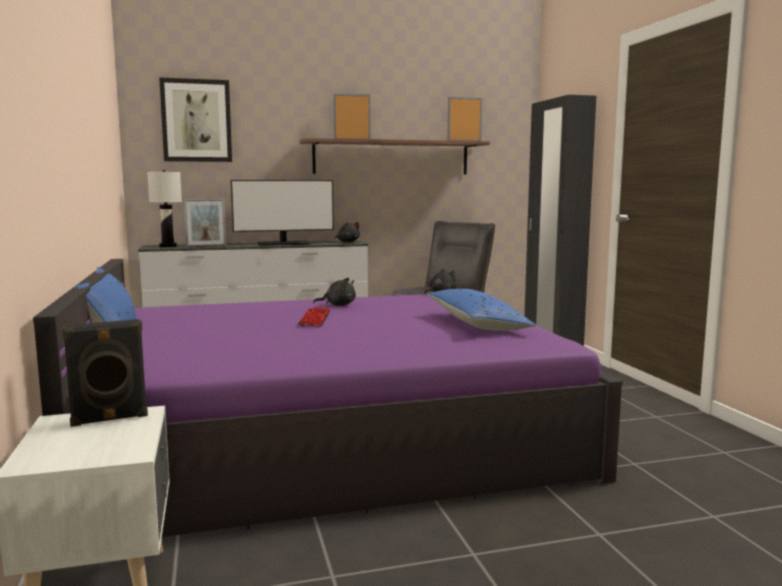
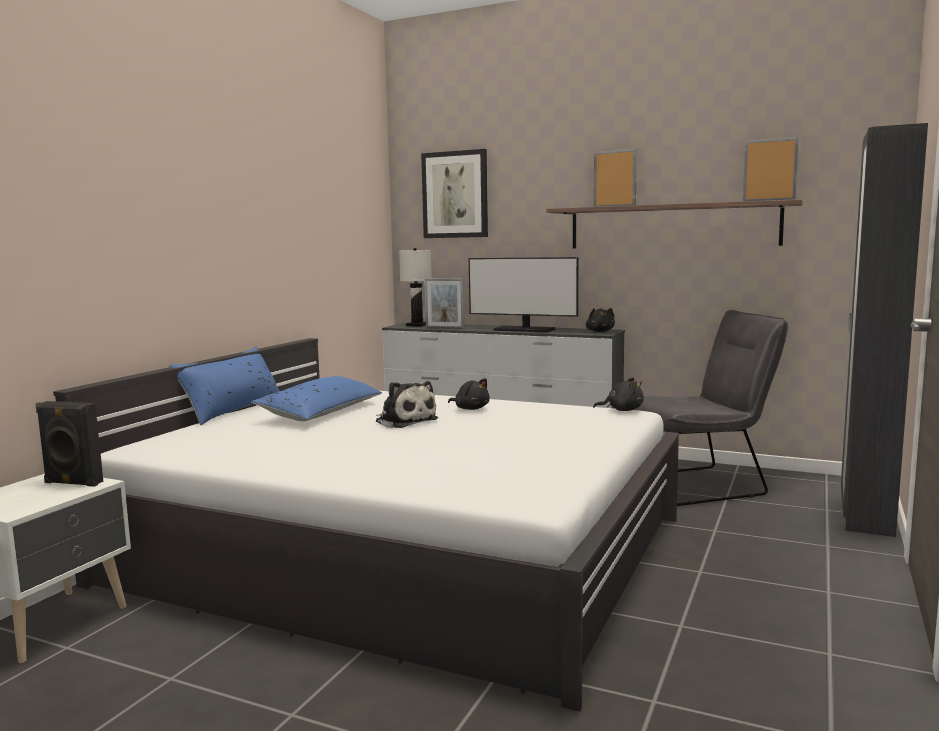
camera: 40 degrees right, 0 degrees up
(315, 319) = (404, 421): keyboard -> plush toy
(327, 435) = (401, 550): purple bed -> white bed
(477, 324) = (530, 456): blue pillow -> blue pillow (321, 412)

